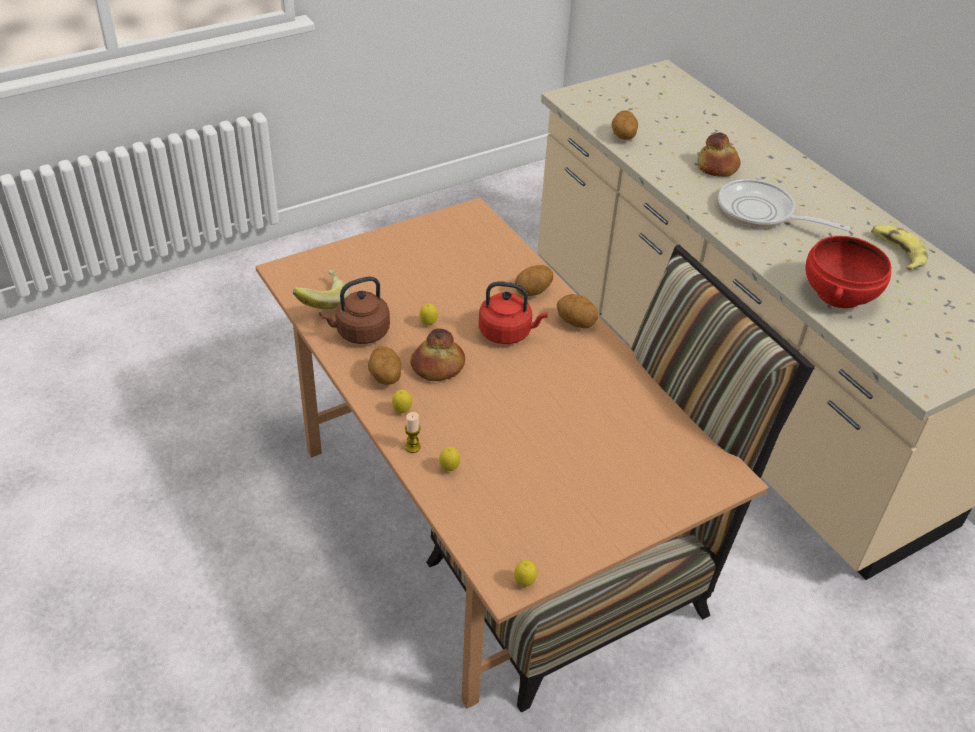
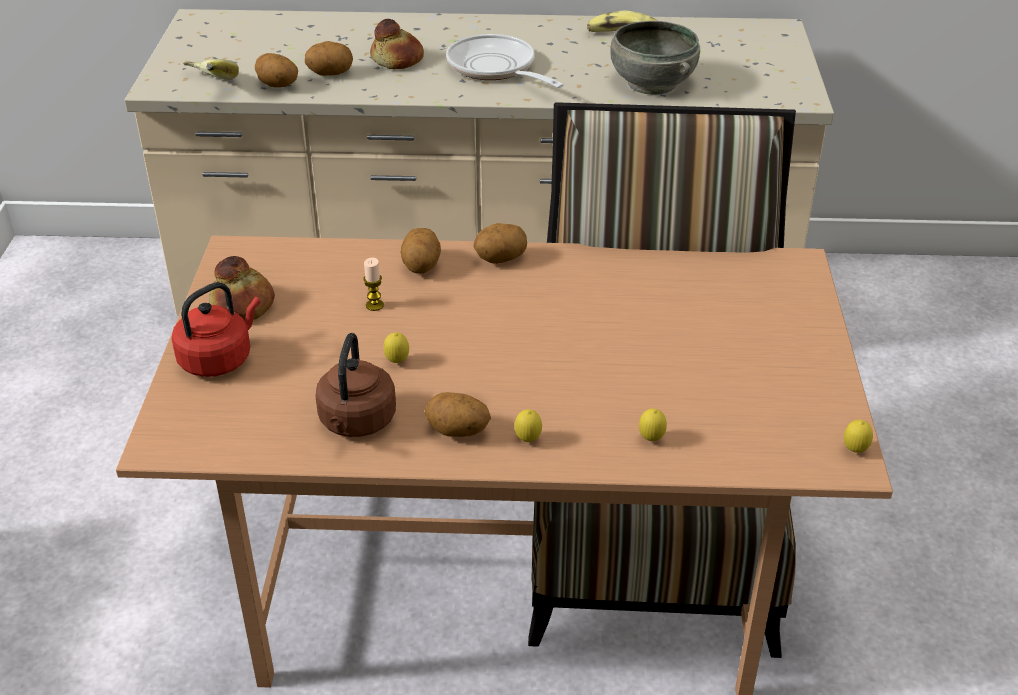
camera: 55 degrees left, 5 degrees down
(321, 301) = (260, 434): banana -> banana (208, 86)
(412, 447) = (594, 455): candle -> candle (374, 305)
(438, 367) = (477, 383): bread -> bread (243, 305)
(507, 333) = (471, 310): red kettle -> red kettle (219, 359)
(663, 149) = (330, 74): none -> potato
(761, 213) = (495, 68): frying pan -> frying pan turned 75 degrees clockwise
(838, 294) = (651, 84): red bowl -> grey bowl

